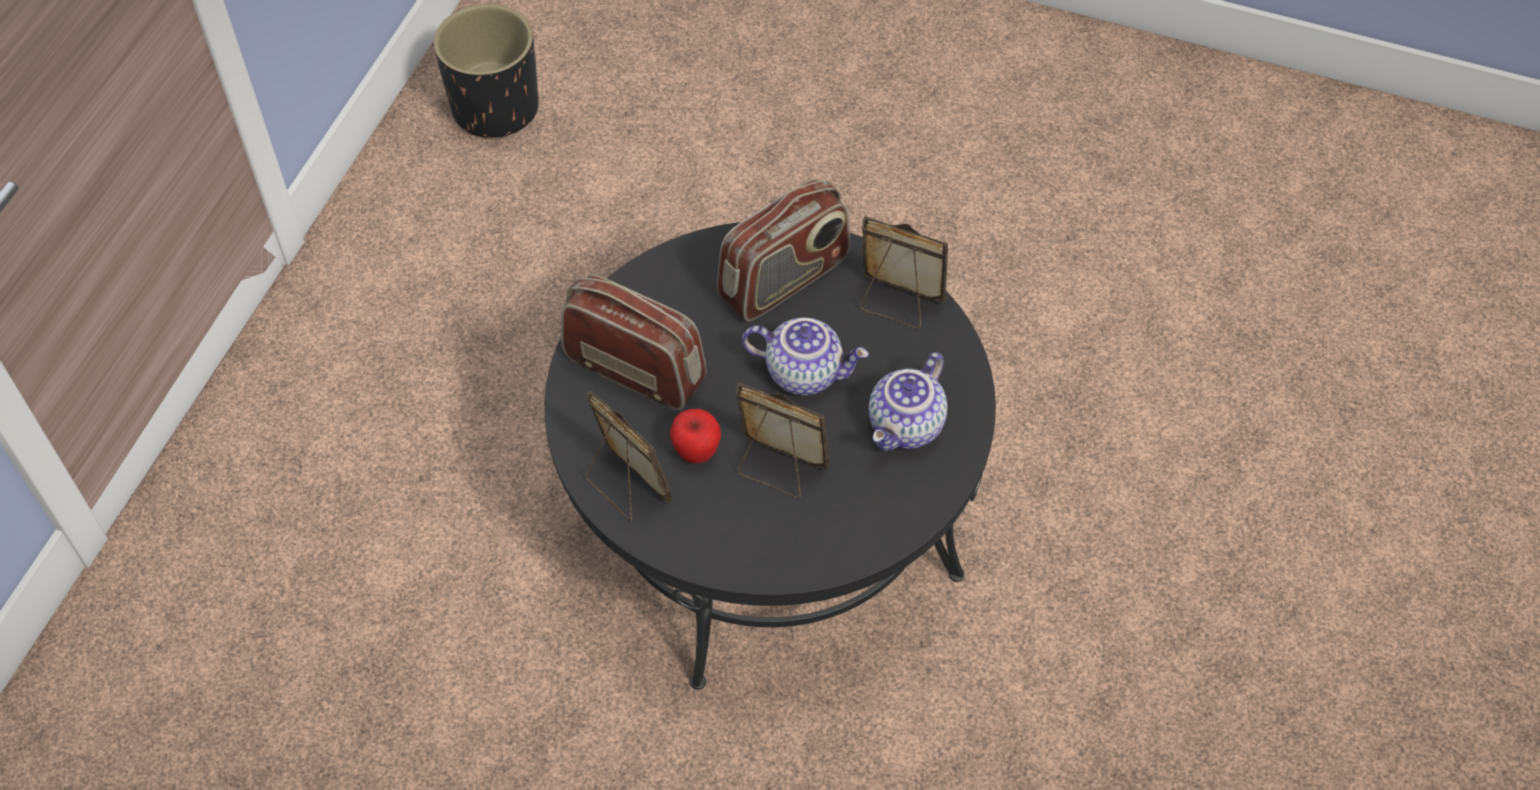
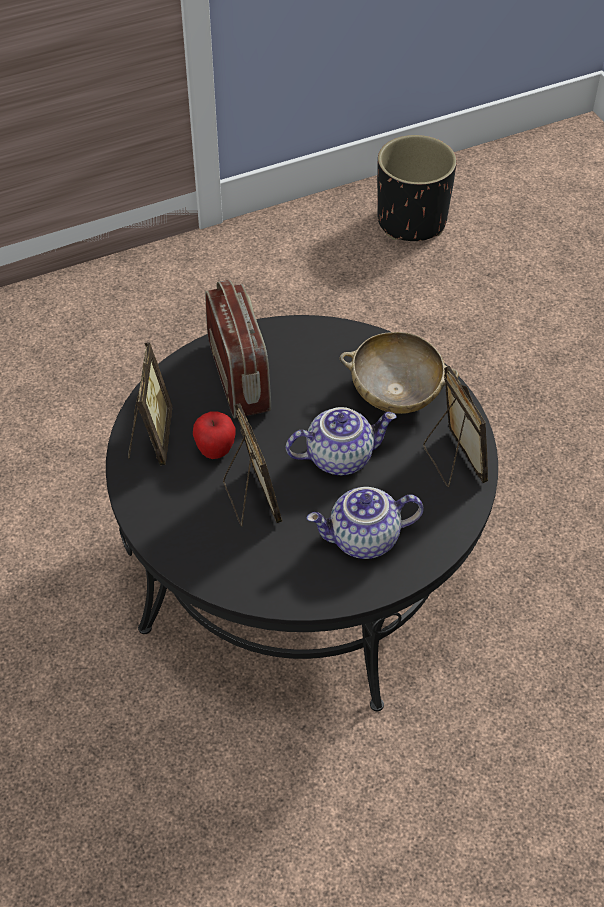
camera: 45 degrees right, 5 degrees down
(784, 279) = (396, 393): radio -> beige bowl
(805, 372) = (340, 456): teapot -> teapot turned 75 degrees counterclockwise

